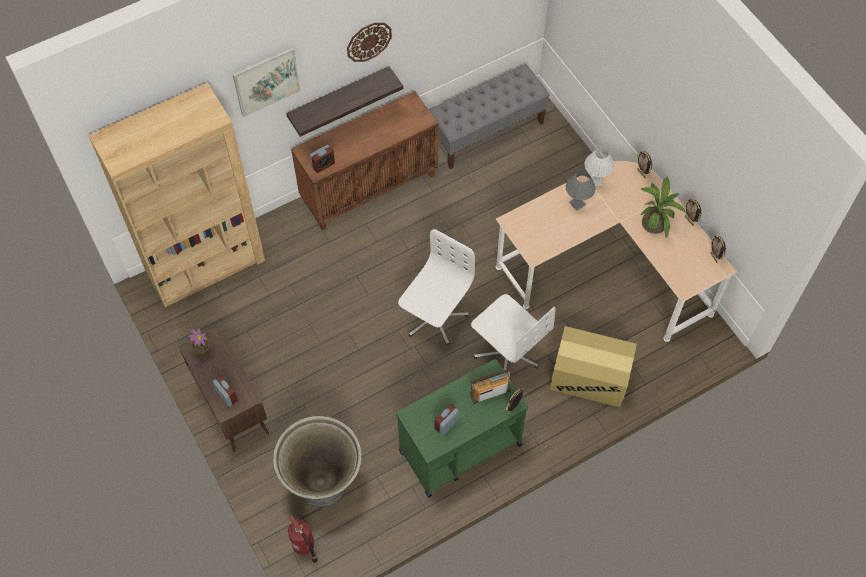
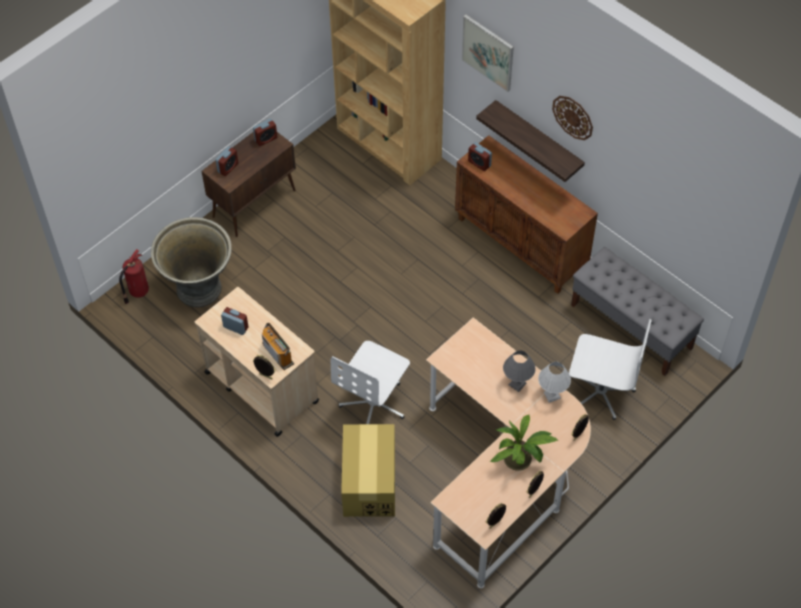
camera: 75 degrees right, 5 degrees down
(202, 351) = (266, 139): potted plant -> alarm clock
(434, 317) = (393, 333): white office chair -> white office chair (600, 391)
(459, 448) = (261, 386): green cart -> beige cart

